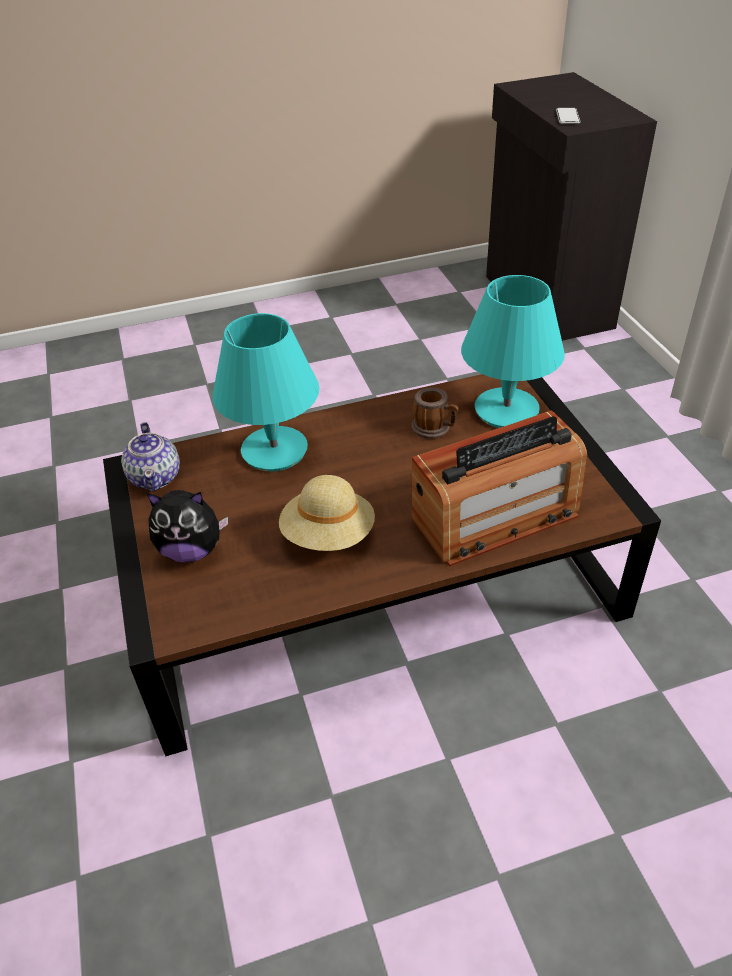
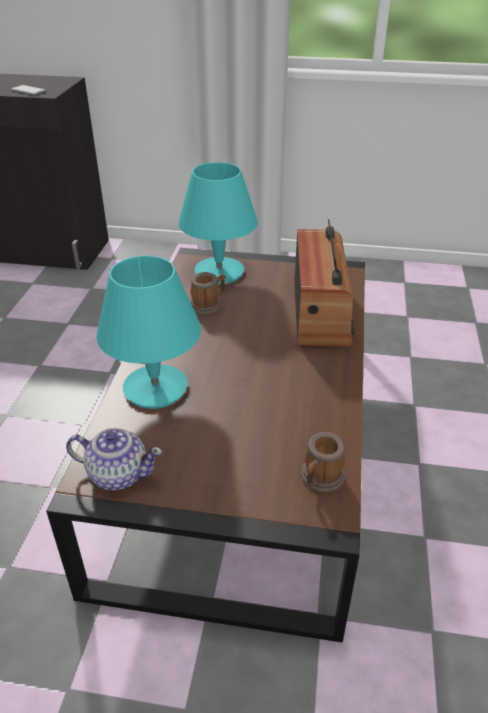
camera: 65 degrees left, 5 degrees down
(191, 550) = (242, 473): plush toy -> none
(210, 607) = (320, 479): none -> mug
(328, 535) = (283, 389): beige hat -> none

